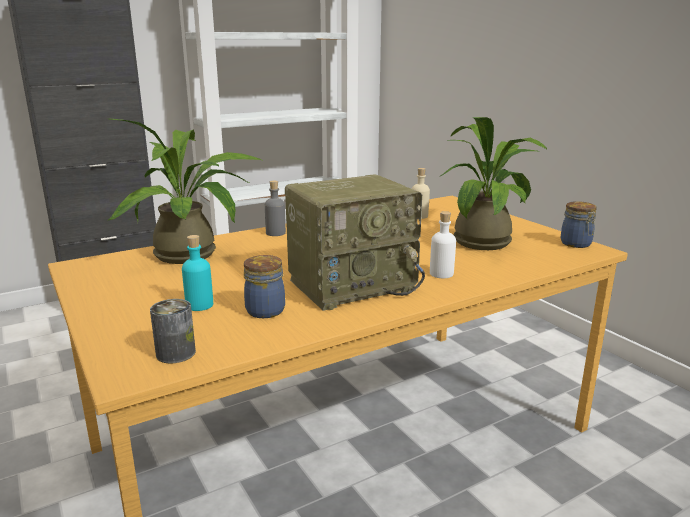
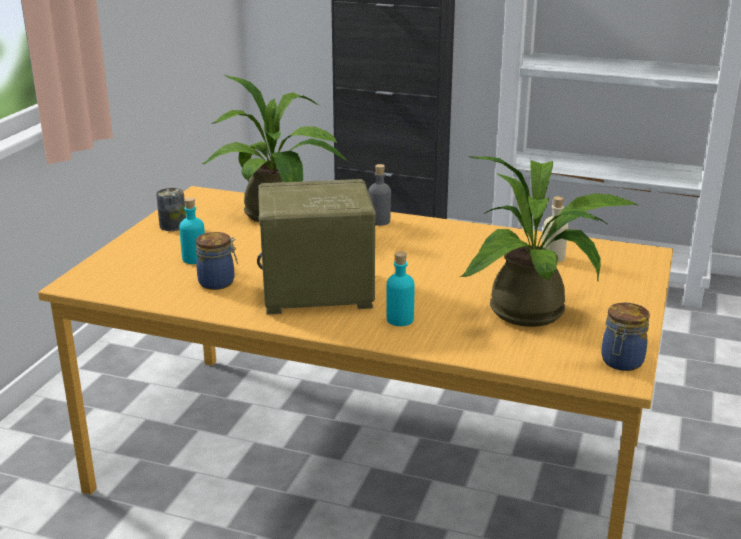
camera: 50 degrees right, 5 degrees up
(176, 353) = (117, 284): can -> can (173, 225)
(353, 284) = (314, 293): radio -> radio turned 150 degrees clockwise
(441, 274) = (400, 319): white bottle -> turquoise bottle

